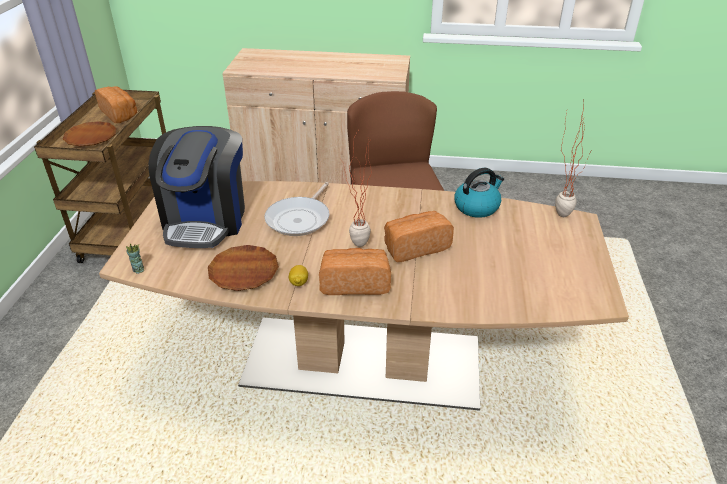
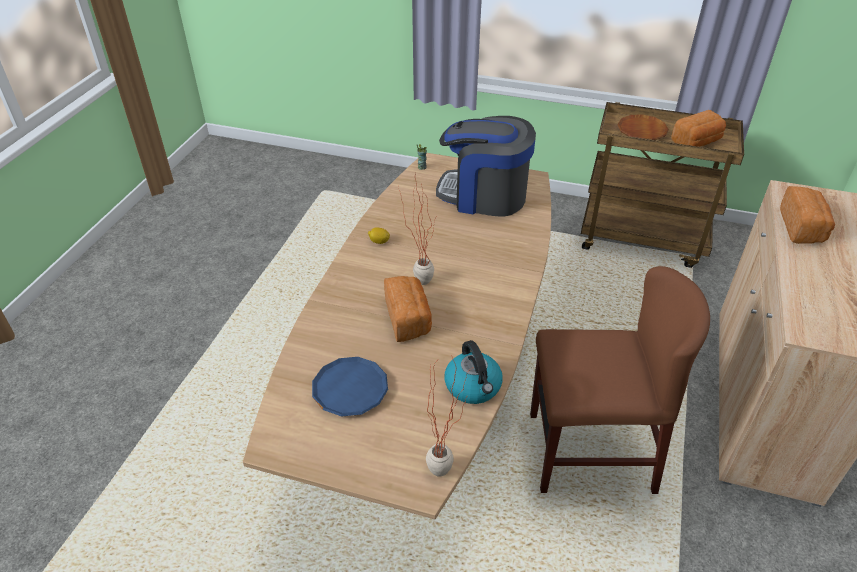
camera: 100 degrees right, 5 degrees up
(243, 272) = (403, 214): brown plate -> none
(300, 219) = (475, 248): frying pan -> none
(355, 283) = (367, 273): bread -> bread (802, 228)
(516, 268) = (350, 390): none -> blue plate

